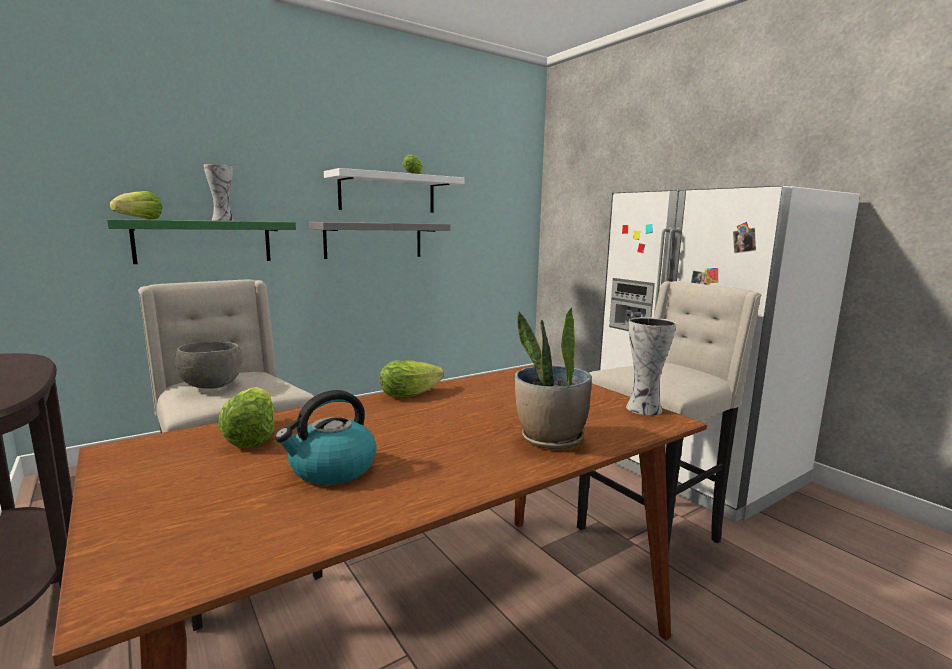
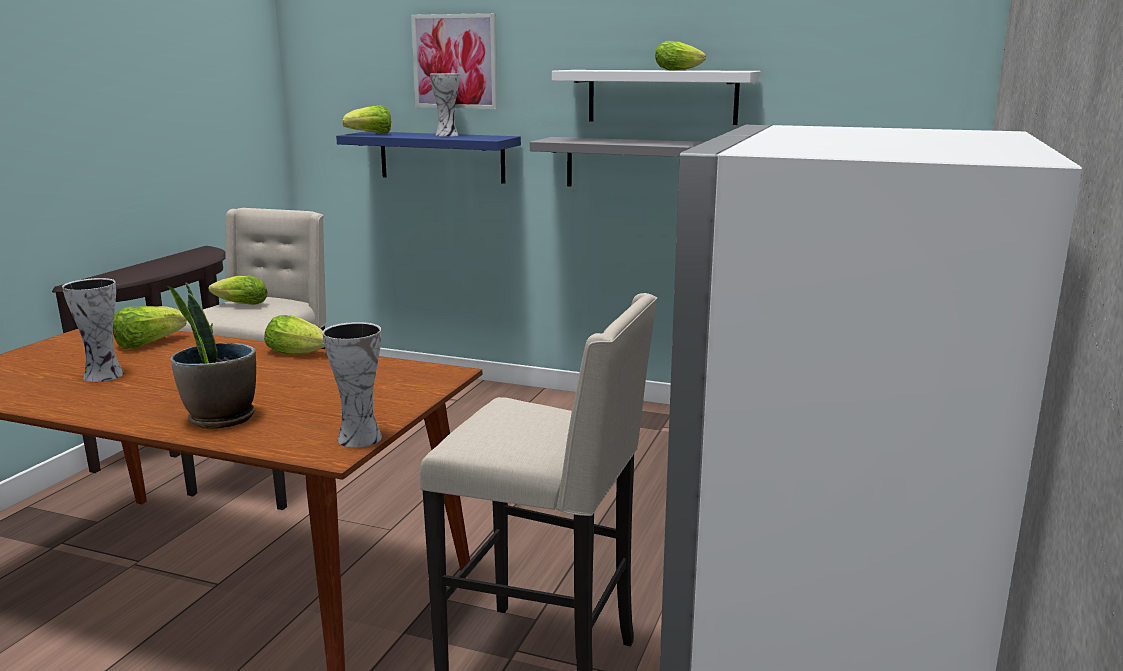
camera: 55 degrees right, 5 degrees up
(204, 241) = (442, 157): green shelf -> blue shelf
(212, 386) = (238, 304): grey bowl -> lettuce
(215, 156) = (455, 61): none -> picture
(332, 469) = (104, 376): kettle -> vase

